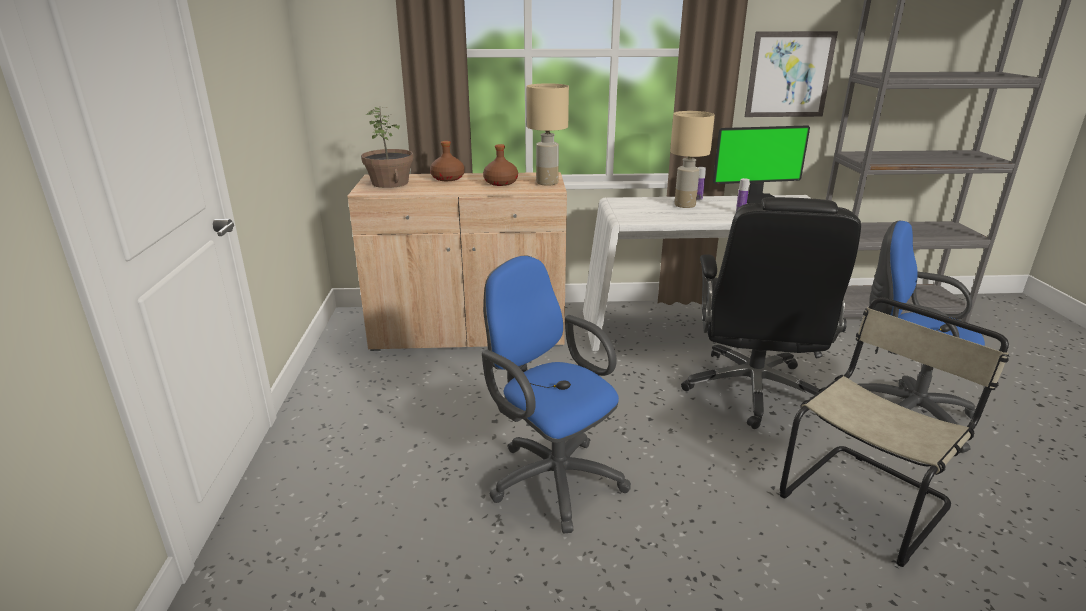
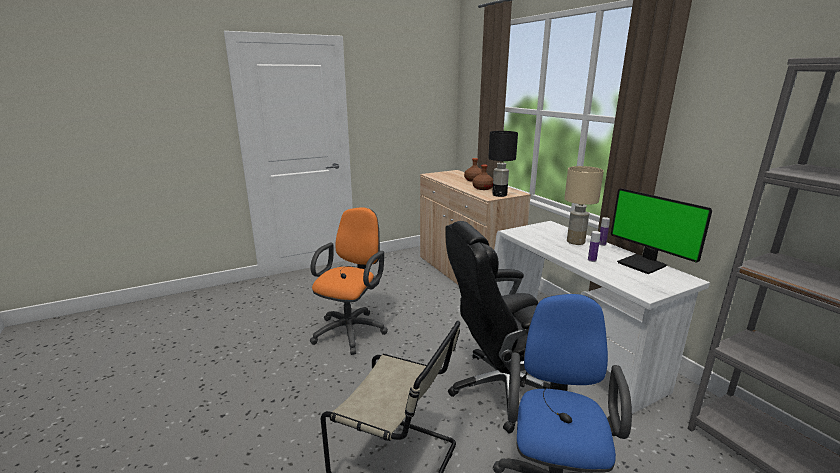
camera: 65 degrees right, 5 degrees down
(390, 183) = (449, 175): potted plant -> none
(548, 183) = (500, 195): beige table lamp -> black table lamp
(551, 477) = (352, 330): blue office chair -> orange office chair
(789, 75) = (731, 155): picture -> none

